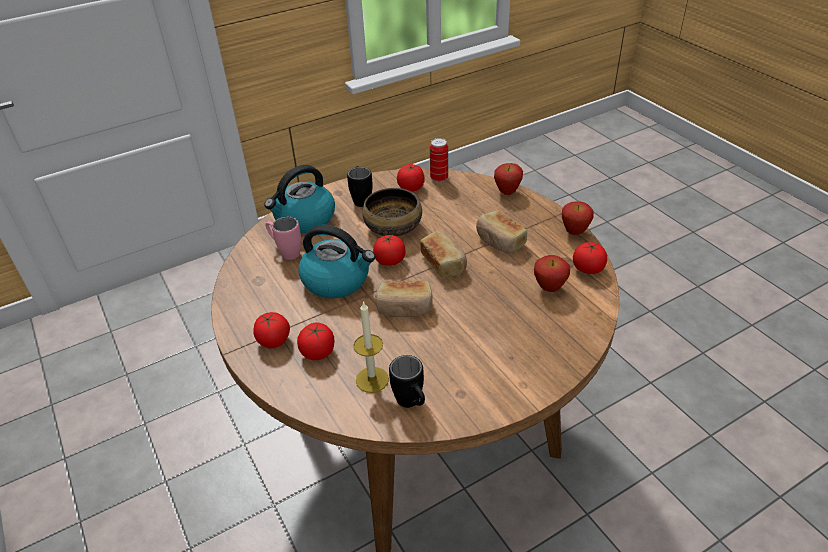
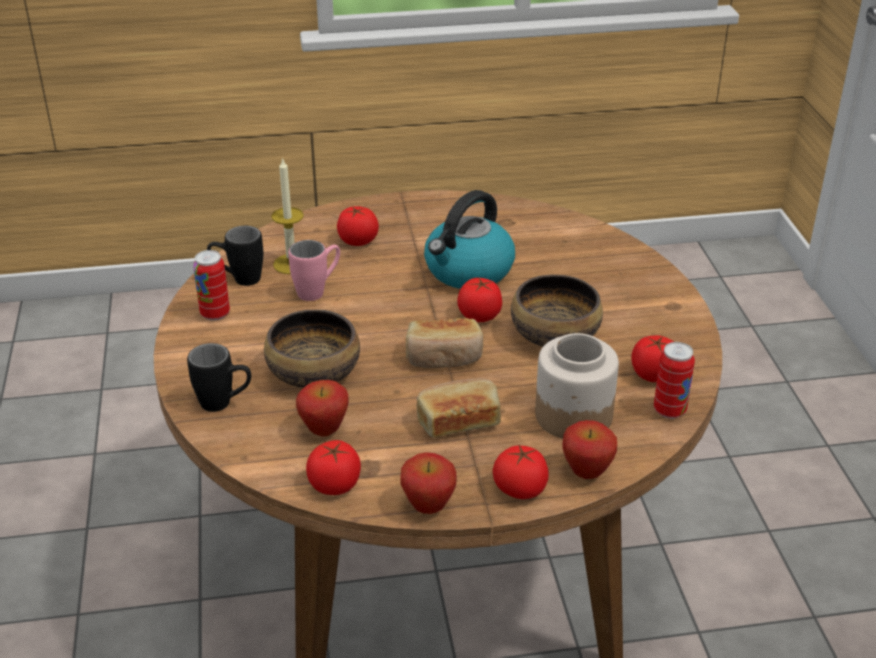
camera: 110 degrees right, 5 degrees down
(273, 341) = (396, 219): tomato -> tomato (520, 489)
(285, 252) = (550, 245): pink mug -> pink mug (318, 290)
(304, 219) = (616, 268): kettle -> none
(361, 199) = (645, 322): black mug -> black mug (225, 404)
(404, 308) = (381, 306): bread -> none
(465, 205) = (572, 415): none -> jar
(467, 397) = (215, 314): none -> can
(499, 314) = (312, 372): none -> bowl

